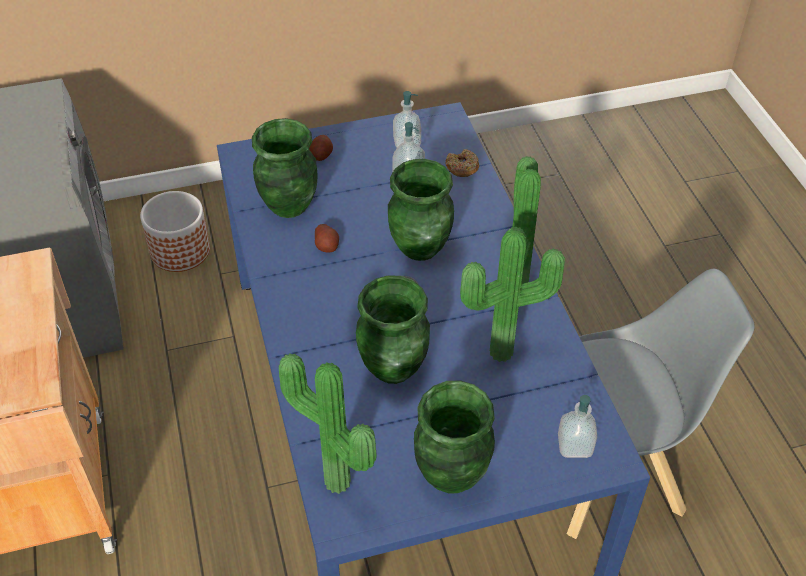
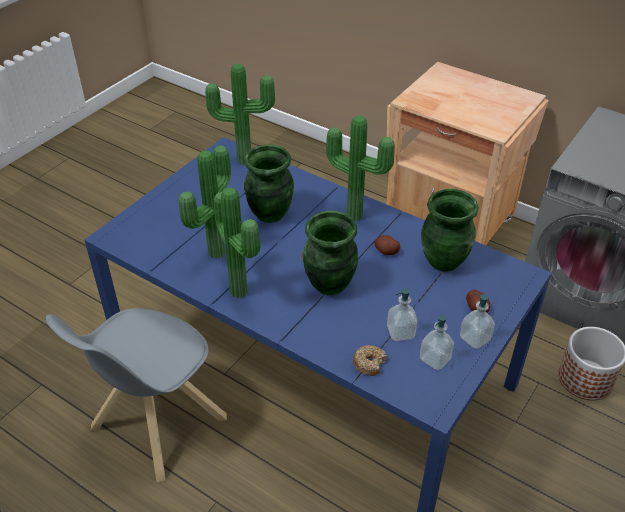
camera: 140 degrees right, 5 degrees down
(302, 305) = (356, 214): none -> potted plant
(450, 474) = (193, 188): green vase -> none
(574, 445) = (136, 231): soap dispenser -> soap dispenser (475, 338)

